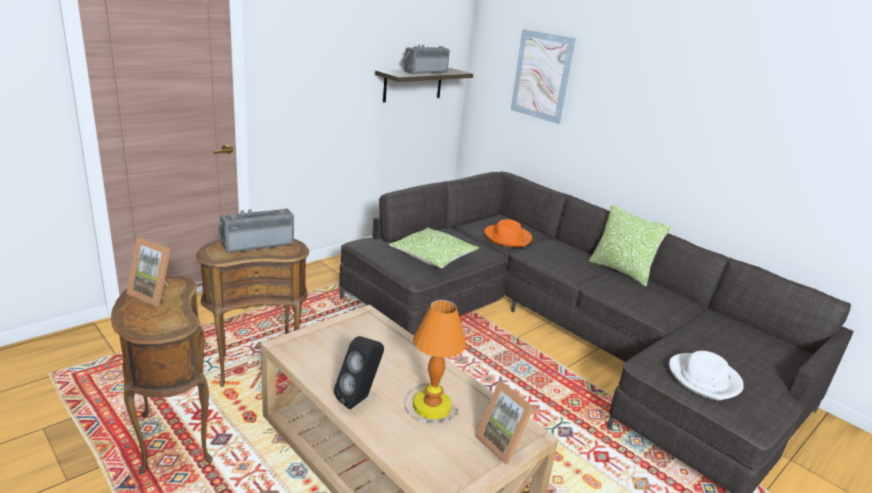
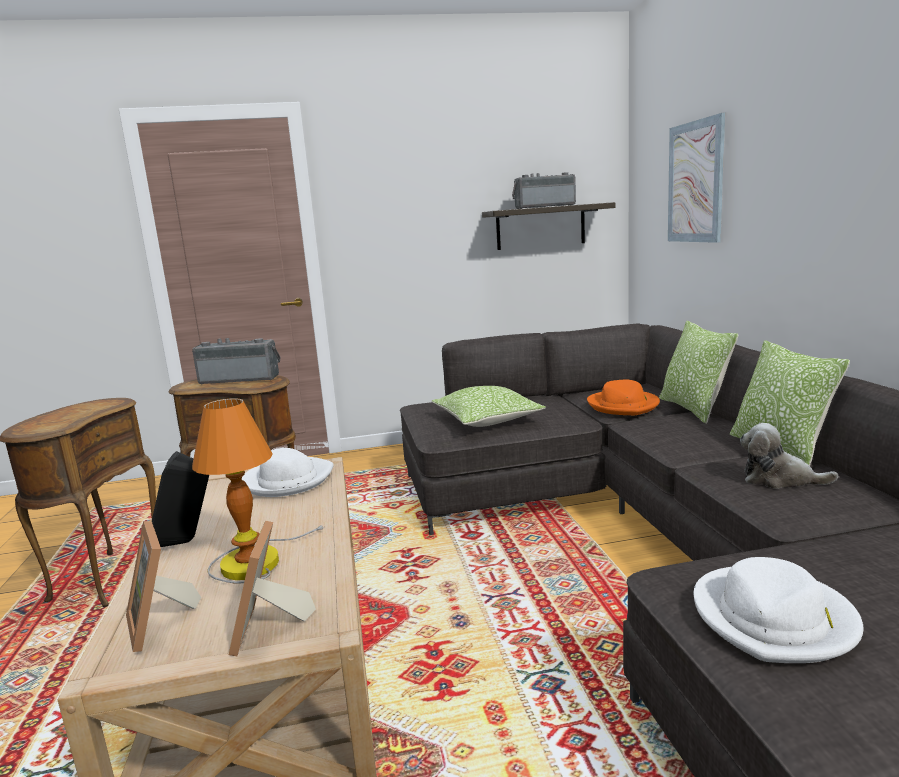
camera: 35 degrees right, 10 degrees down
(155, 294) = (83, 408): picture frame -> picture frame (162, 623)
(358, 332) = (287, 480): none -> white hat
(550, 239) = (693, 409): none -> pillow
(639, 293) = (779, 479): none -> plush toy

